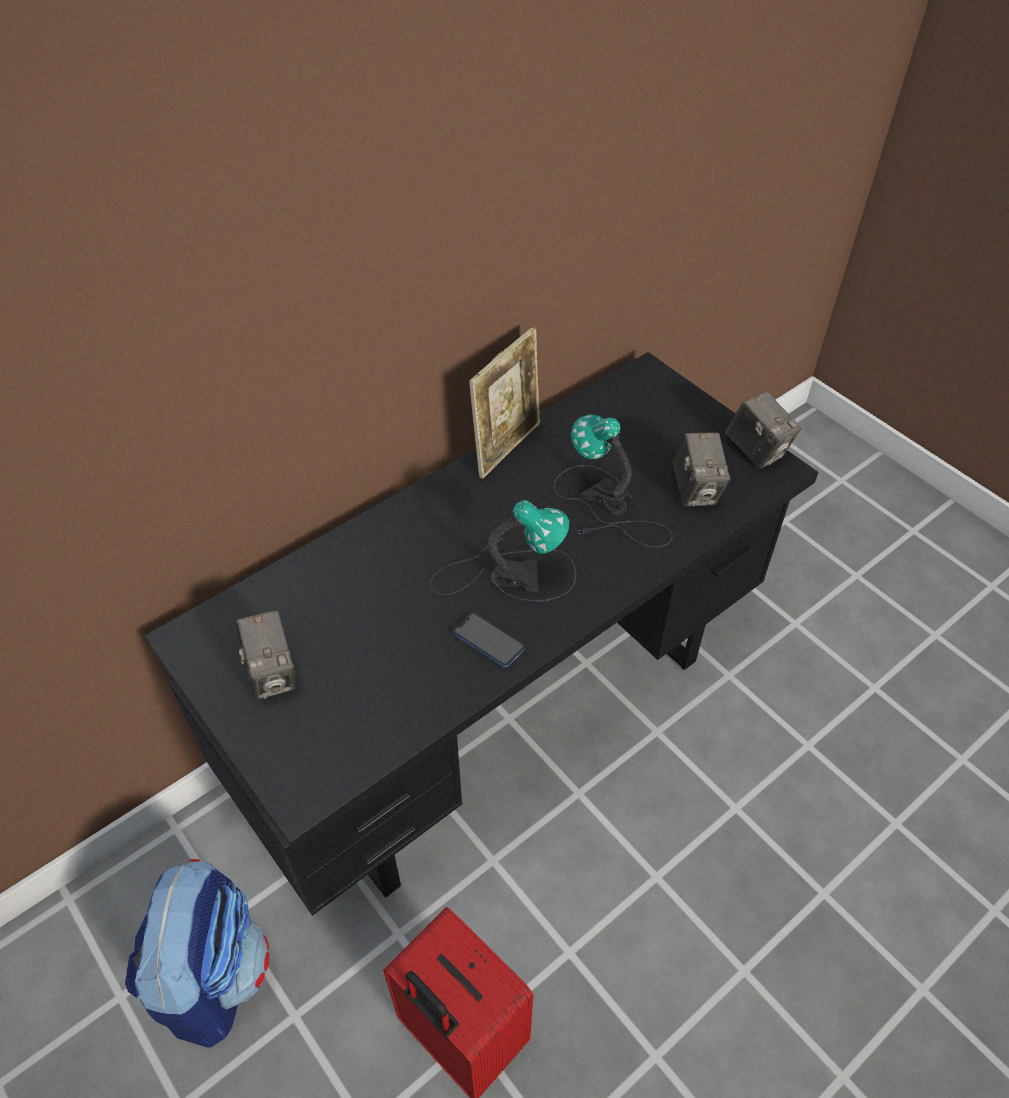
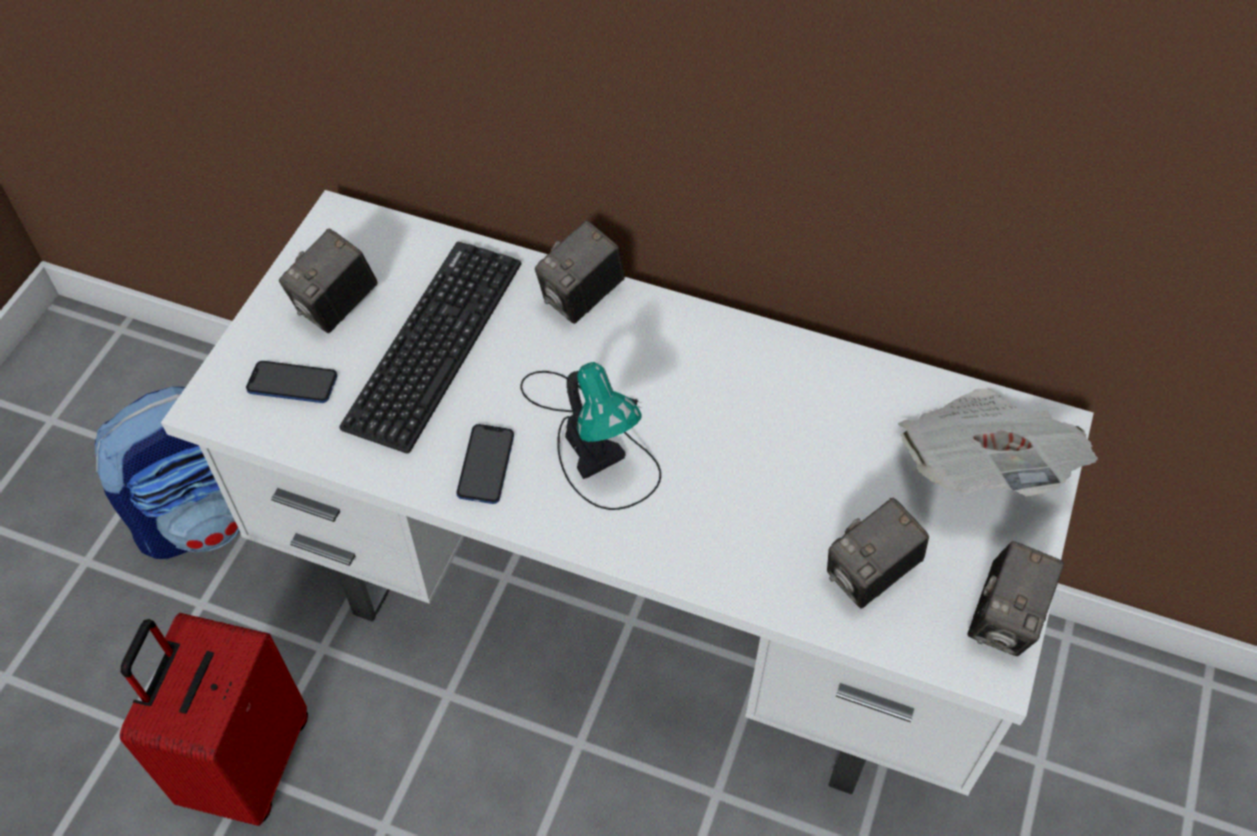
camera: 60 degrees right, 5 degrees up
(324, 732) = (292, 383): none -> phone
(359, 627) = (434, 344): none -> keyboard
(387, 528) = (582, 298): none -> camera
(503, 714) = (631, 612): black desk -> white desk
(507, 447) = (787, 345): picture frame -> none
(606, 506) = (768, 488): table lamp -> none
(654, 410) = (982, 467): none -> newspaper

